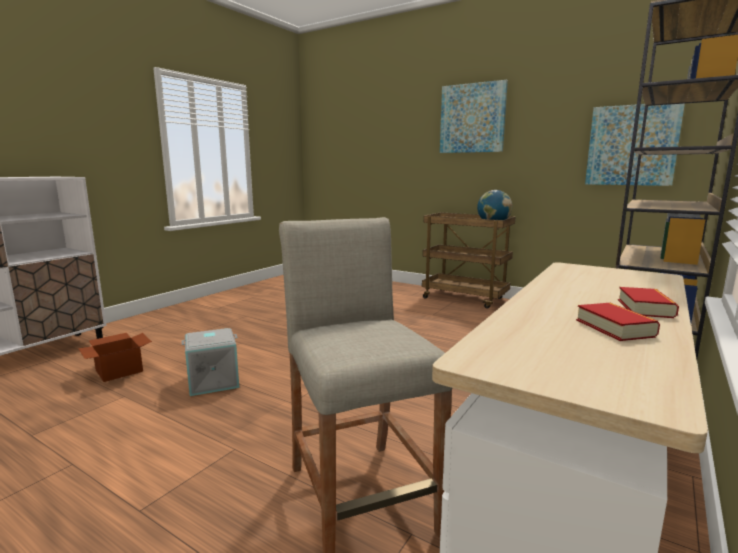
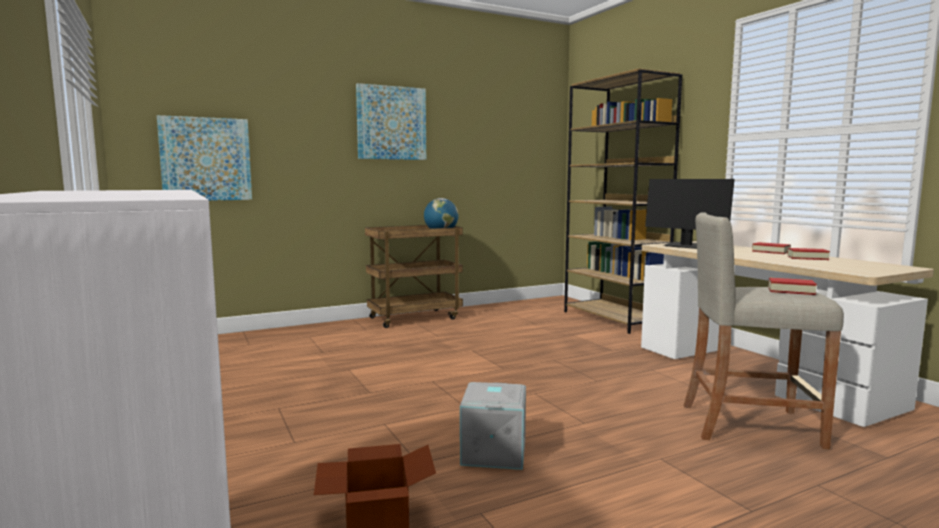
camera: 60 degrees left, 5 degrees down
(367, 342) = (791, 291): none -> book
(588, 274) = (686, 246): none -> monitor
(632, 145) = (522, 158): picture -> picture (206, 159)

